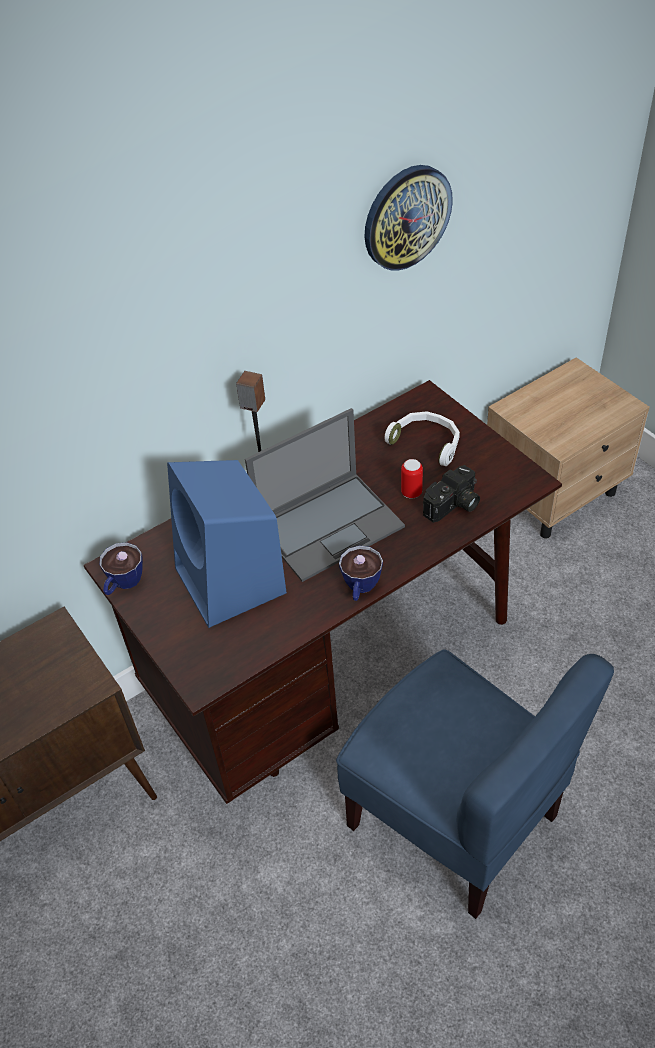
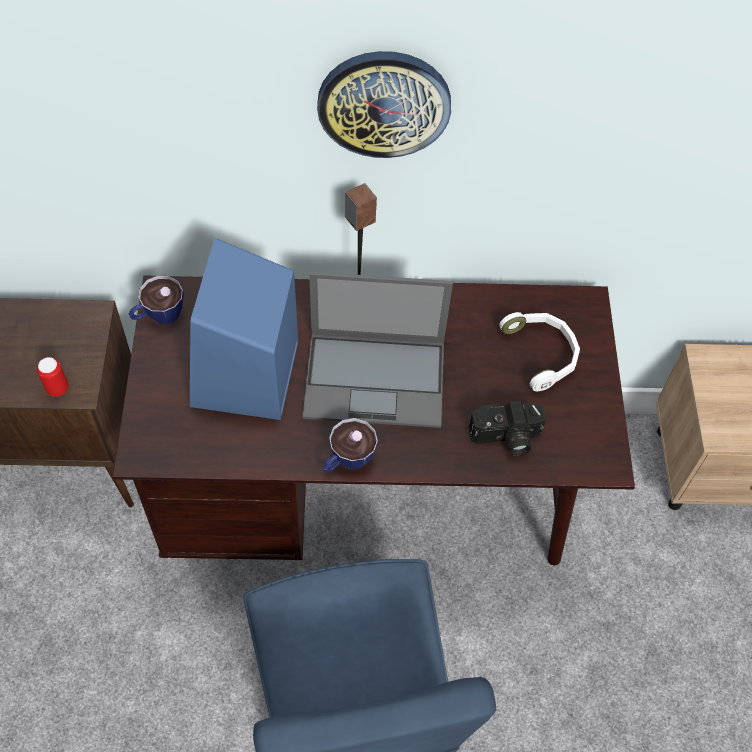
camera: 30 degrees right, 10 degrees up
(406, 217) = (631, 112): wall clock -> wall clock (384, 103)
(411, 493) = (479, 397): can -> can (57, 388)

